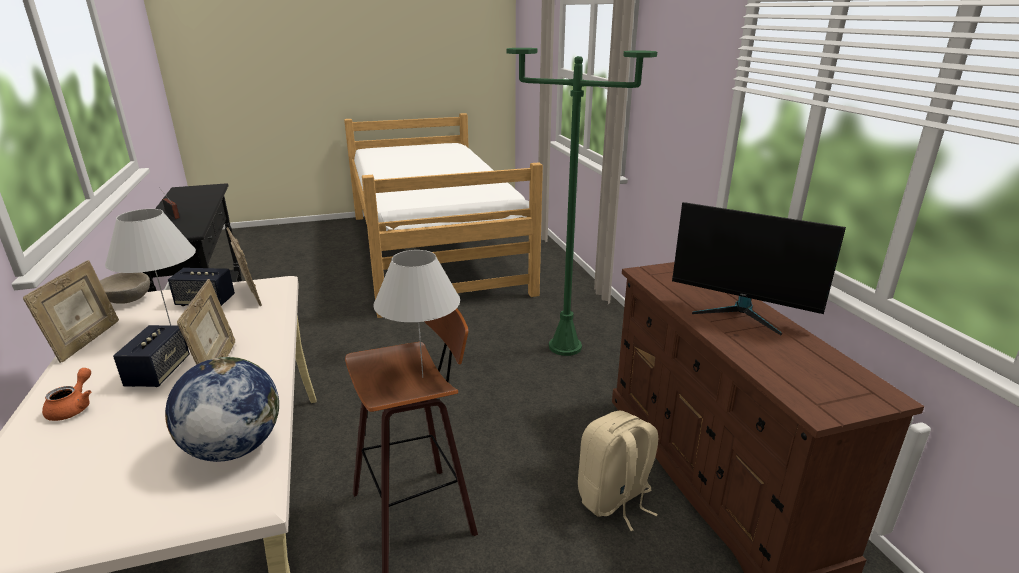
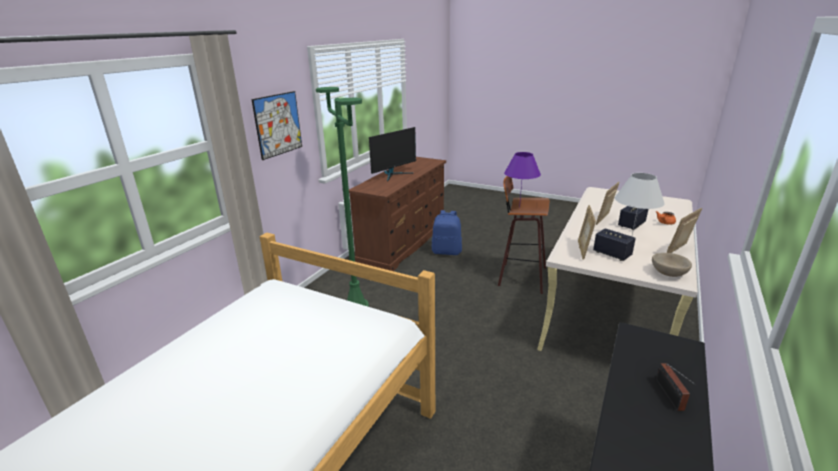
camera: 135 degrees left, 0 degrees up
(233, 448) = (599, 197): globe -> none
(422, 377) = (519, 208): white table lamp -> purple table lamp
(614, 499) = (447, 251): beige backpack -> blue backpack
(680, 100) = (278, 124): none -> picture
(741, 313) = (393, 175): monitor -> monitor turned 60 degrees clockwise

